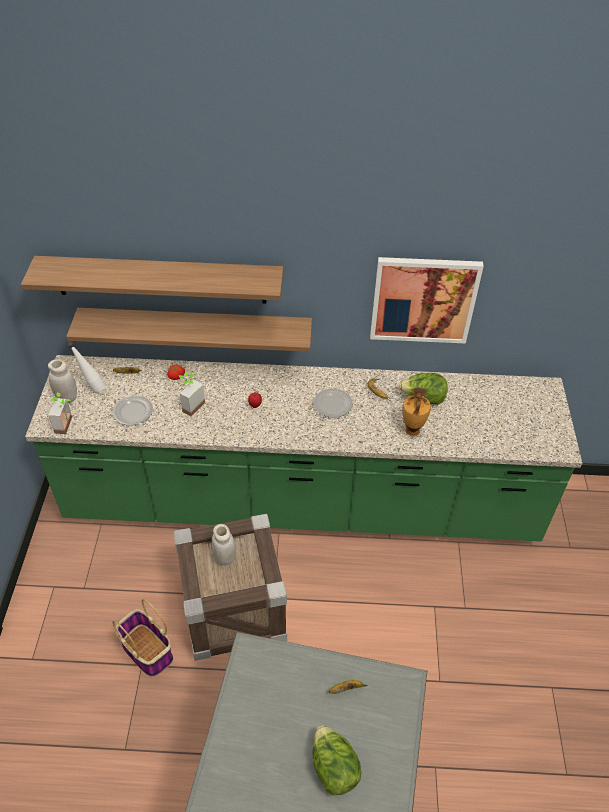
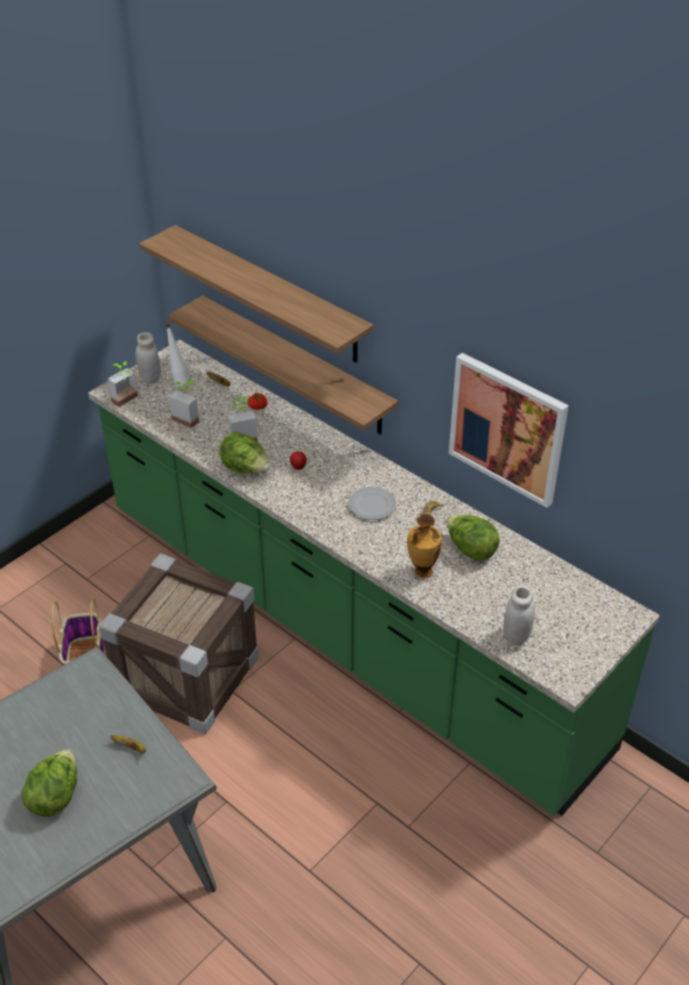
camera: 40 degrees right, 5 degrees down
(132, 412) = (188, 417): plate -> potted plant
(219, 428) = (245, 469): none -> lettuce
(224, 557) = (181, 602): white jar -> white jar (516, 636)

